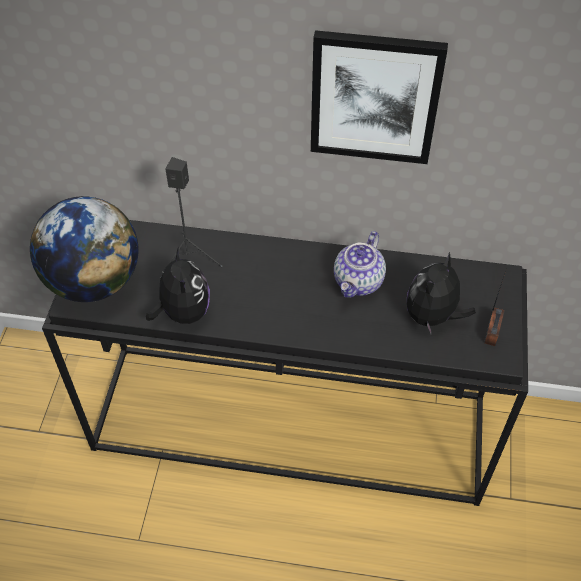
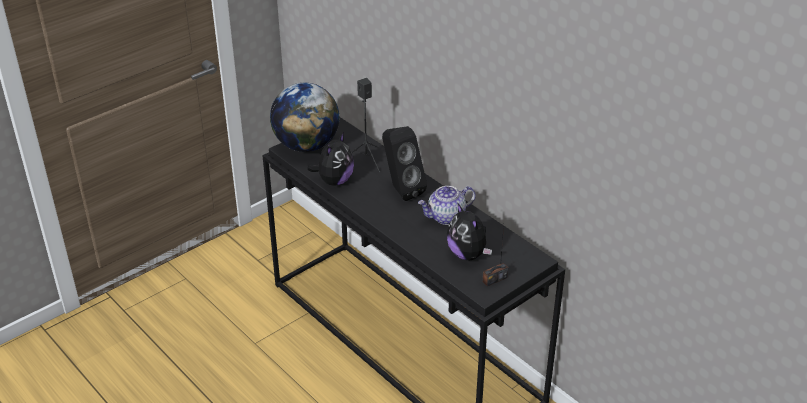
camera: 40 degrees right, 15 degrees down
(273, 276) = (401, 190): none -> black speaker
(374, 97) = (484, 85): picture -> none
(432, 317) = (468, 254): plush toy -> plush toy turned 105 degrees counterclockwise

